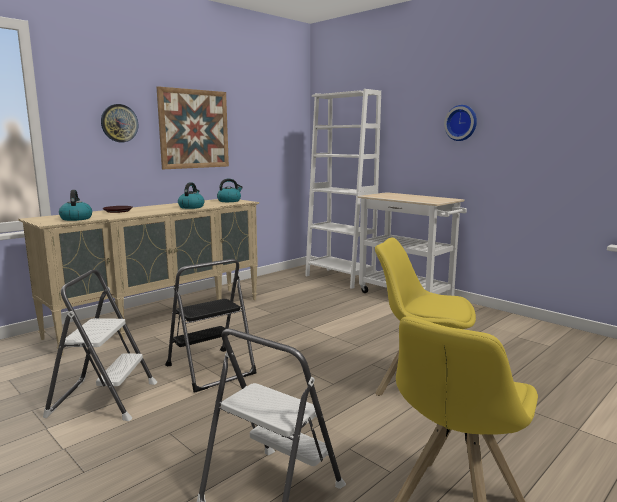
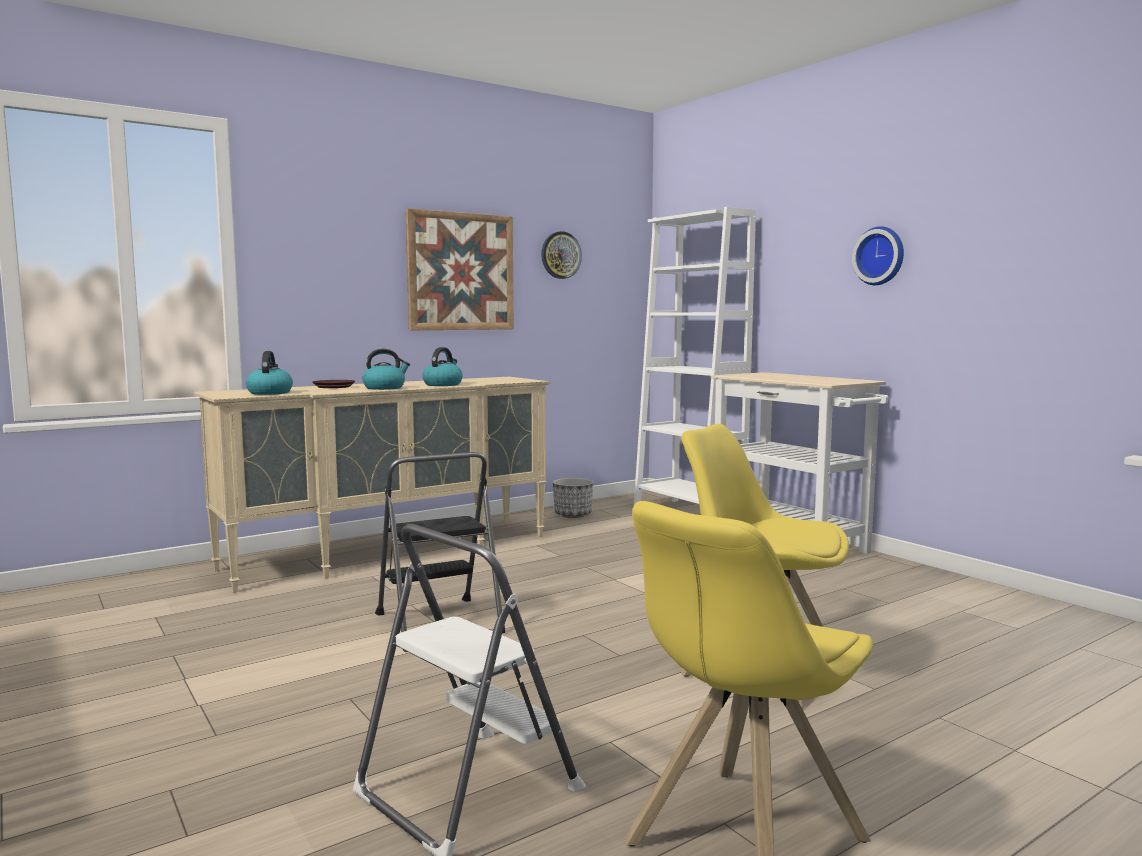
camera: 10 degrees right, 5 degrees down
(99, 398) = (268, 648): white step ladder -> none
(119, 123) = (348, 261): wall clock -> wall clock (560, 255)
(229, 201) = (506, 379): kettle -> kettle (385, 388)
(269, 283) = (572, 515): none -> planter

